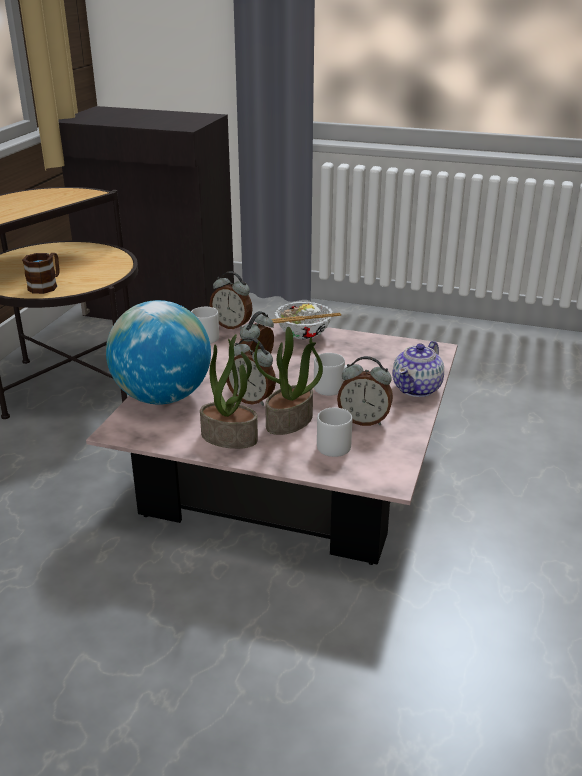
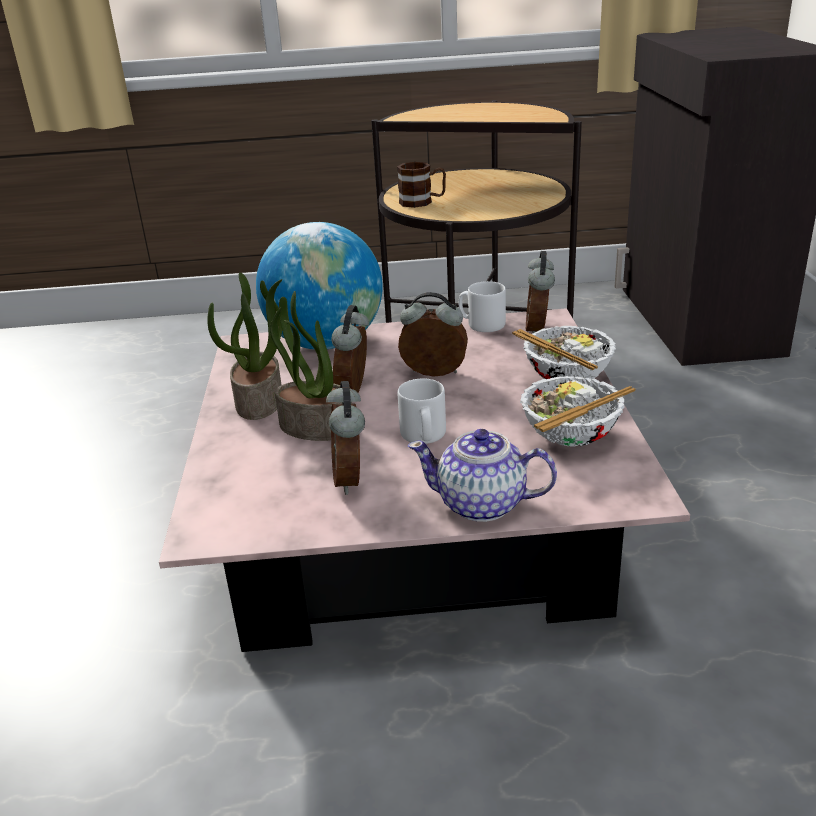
camera: 70 degrees right, 0 degrees up
(333, 445) = (274, 471): grey mug -> none
(368, 350) = (571, 436): none -> bowl

